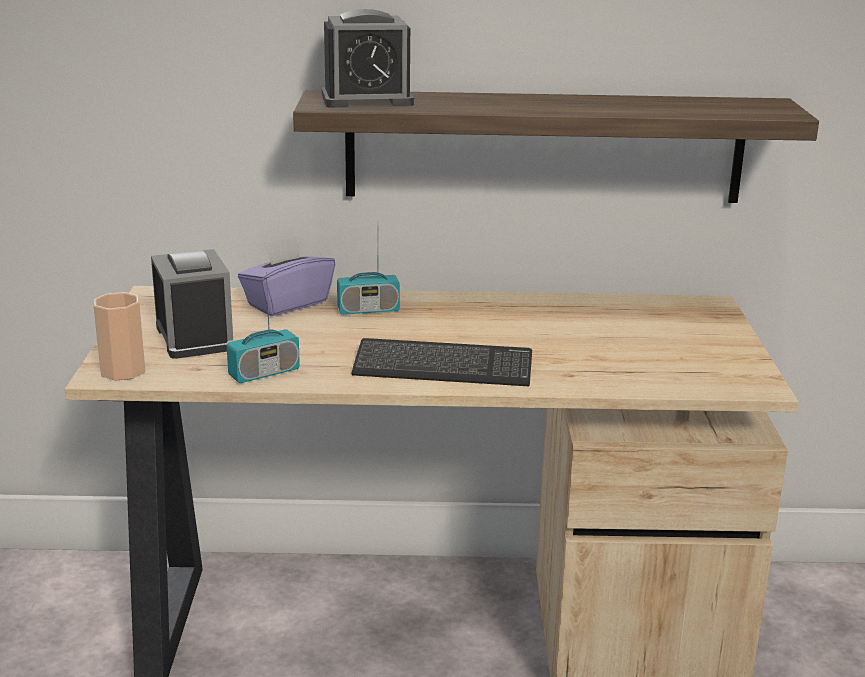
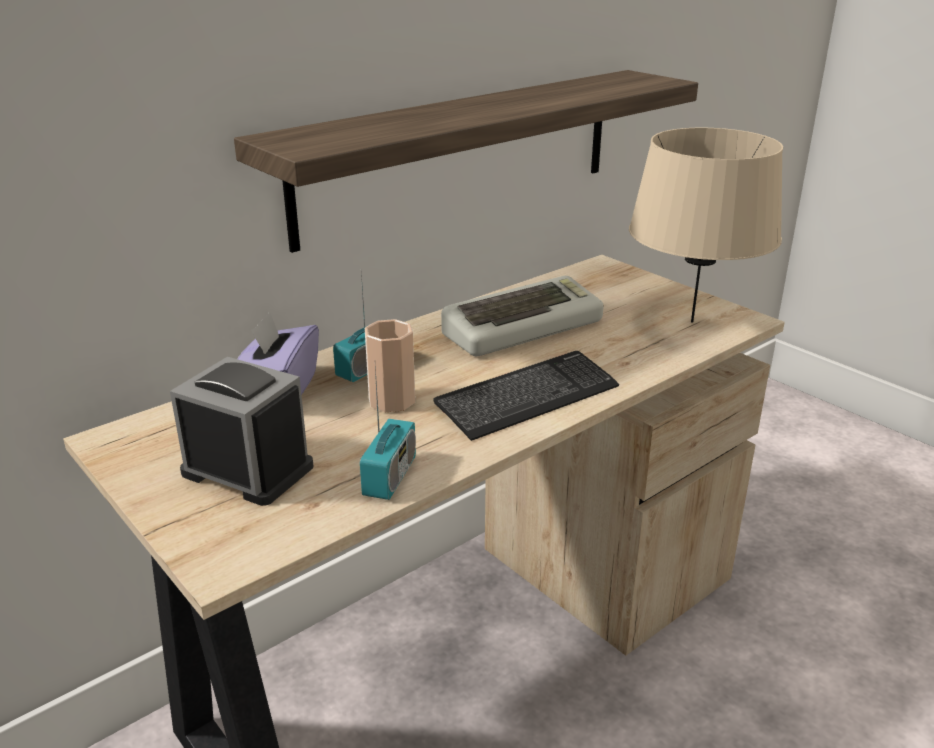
camera: 40 degrees left, 5 degrees up
(123, 371) = (236, 548): cup -> cup (392, 400)
(367, 100) = (333, 134): alarm clock -> none
(537, 323) = (522, 326): none -> keyboard
(699, 370) = (692, 322): none -> beige table lamp

